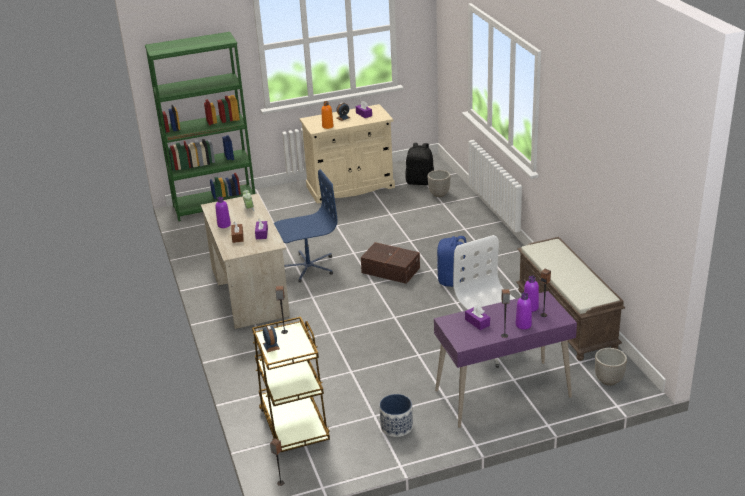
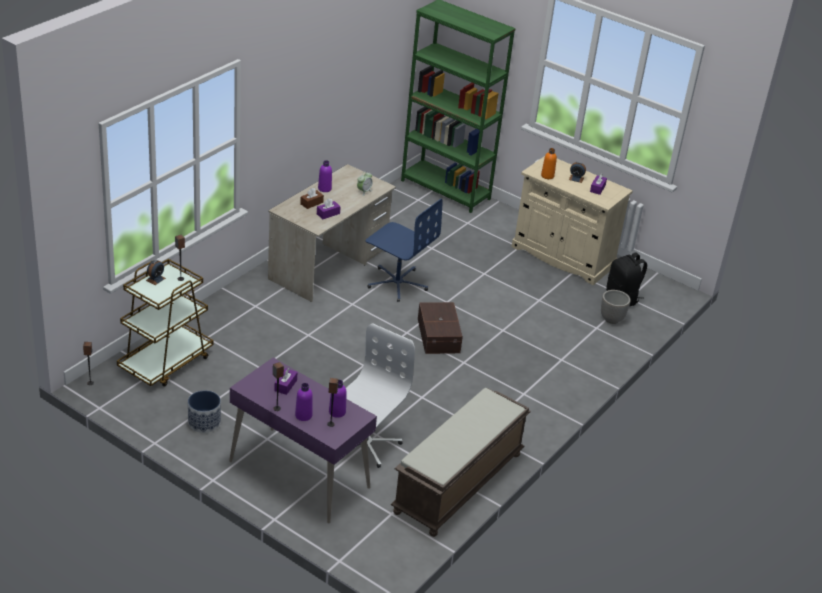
camera: 50 degrees right, 5 degrees up
(452, 279) = (459, 381): blue backpack -> none
(608, 380) = (376, 544): planter -> none

